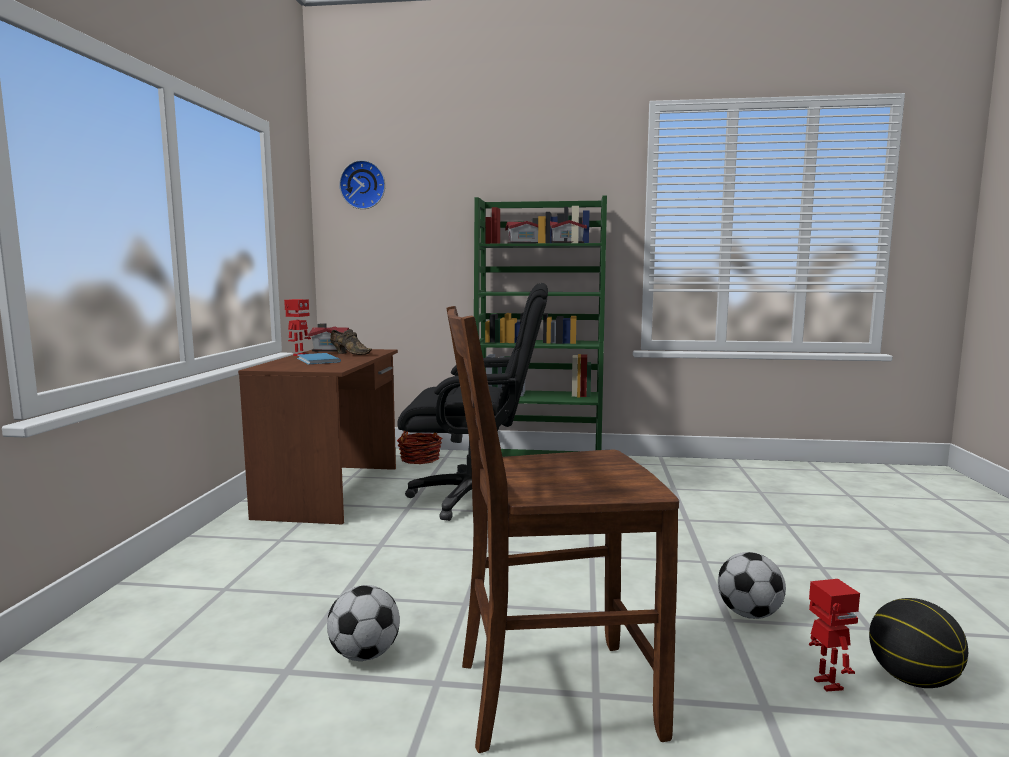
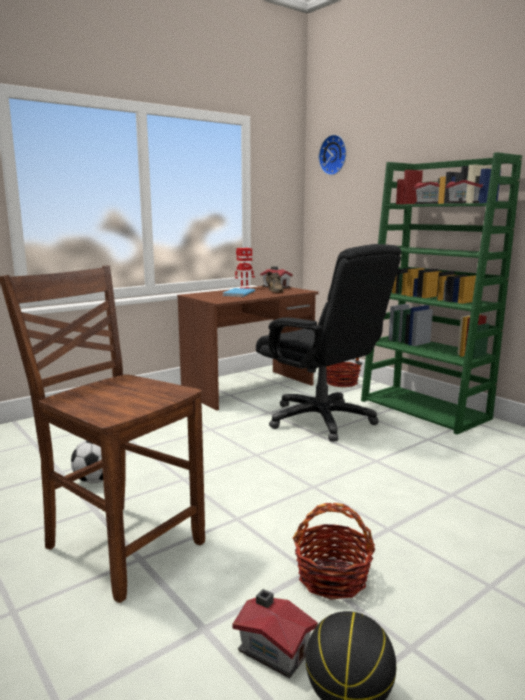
camera: 45 degrees right, 5 degrees up
(749, 614) = (332, 578): football -> basket
(826, 684) = (274, 648): toy robot -> toy house

